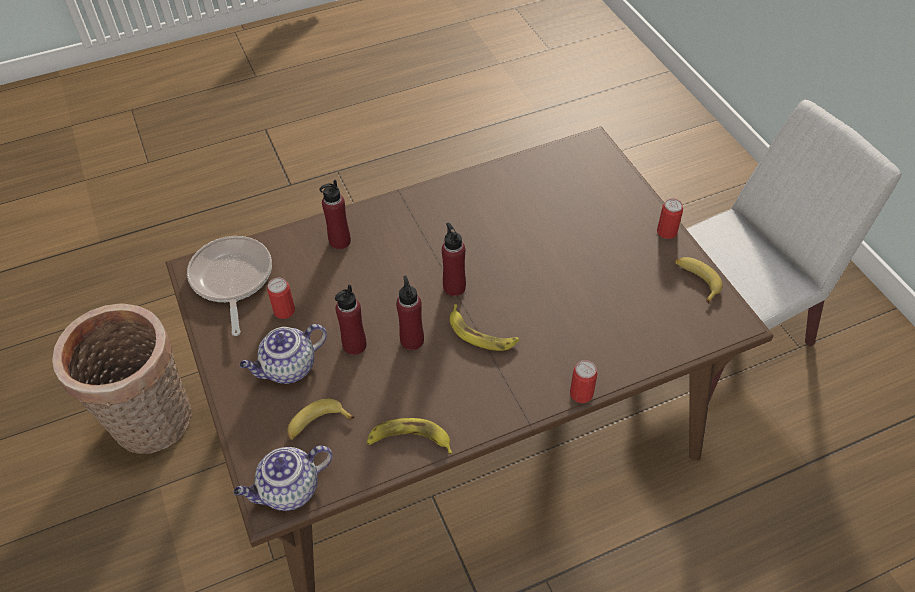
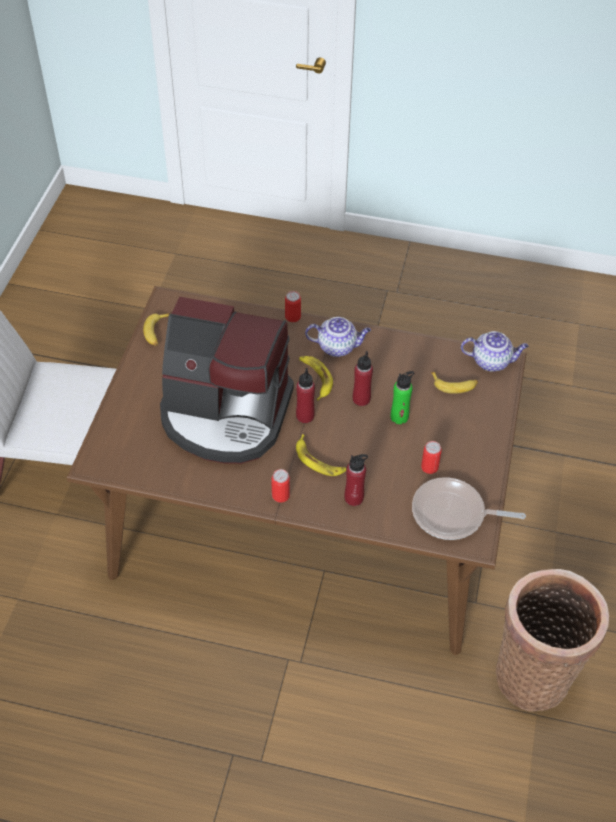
camera: 145 degrees left, 0 degrees up
(232, 279) = (452, 514): frying pan -> frying pan turned 75 degrees clockwise
(288, 369) = (451, 426): teapot -> teapot (338, 347)
(354, 345) = (399, 417): red bottle -> green bottle
(409, 440) = (407, 348): banana -> banana (319, 460)
(531, 243) = (226, 414): none -> coffee machine
(666, 232) = (133, 369): can -> can (280, 495)

